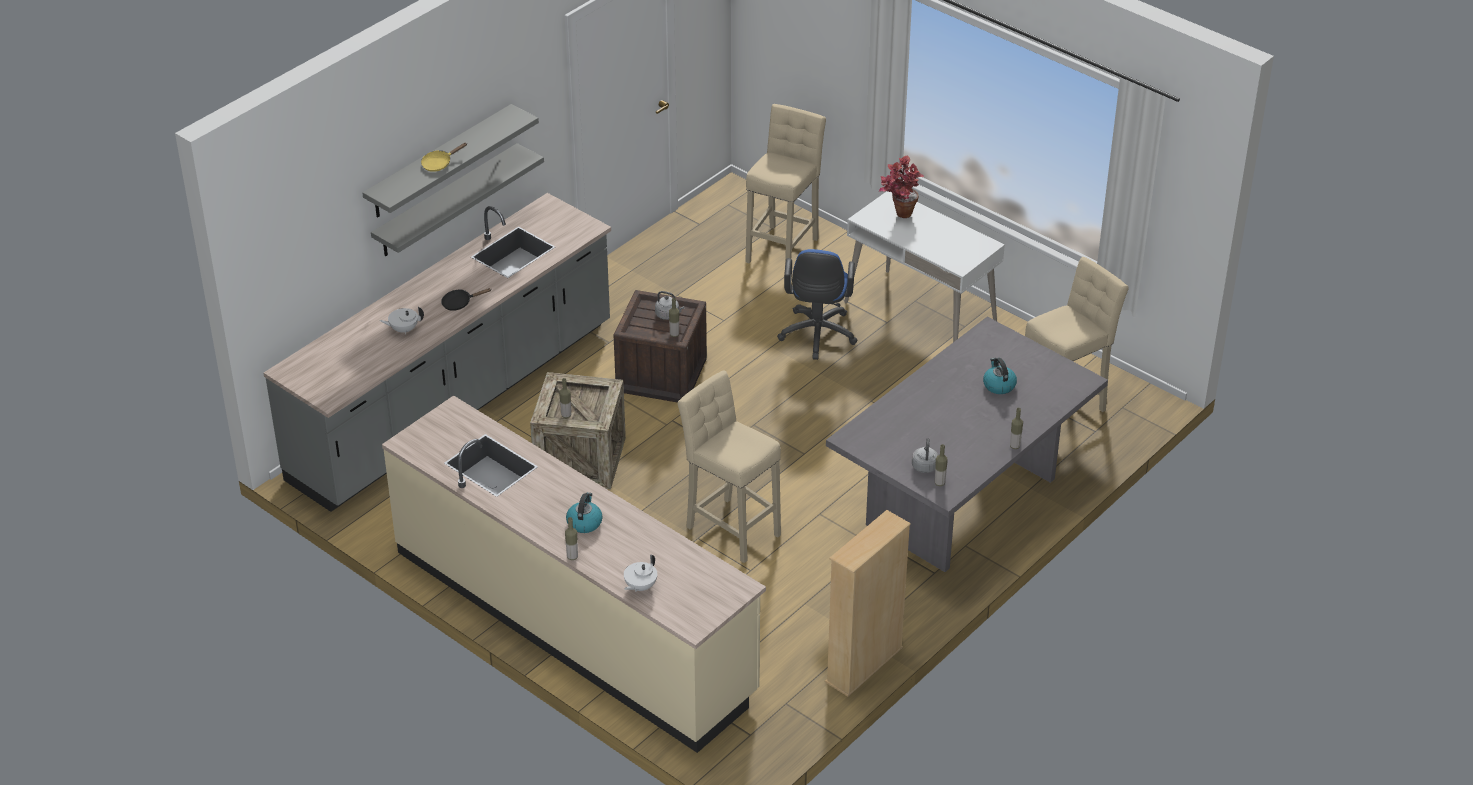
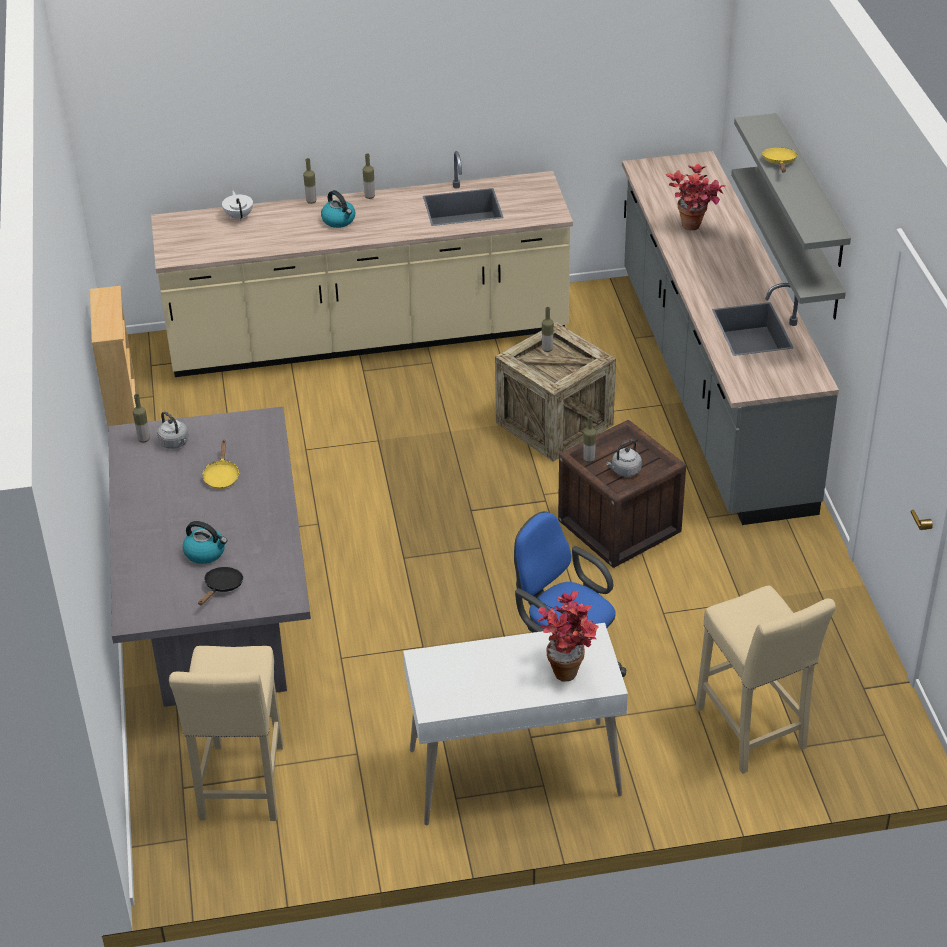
camera: 130 degrees right, 0 degrees up
(403, 329) = (695, 229): white teapot -> potted plant
(460, 303) = (701, 270): black frying pan -> black frying pan (222, 587)
(730, 527) = (367, 464): beige stool -> none
(927, 422) = (221, 476): none -> yellow frying pan
(1015, 446) = (120, 511): bottle -> bottle (369, 196)

